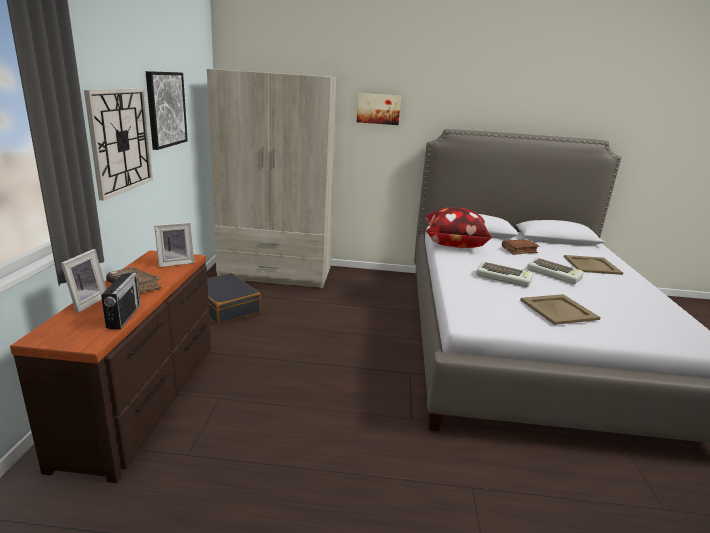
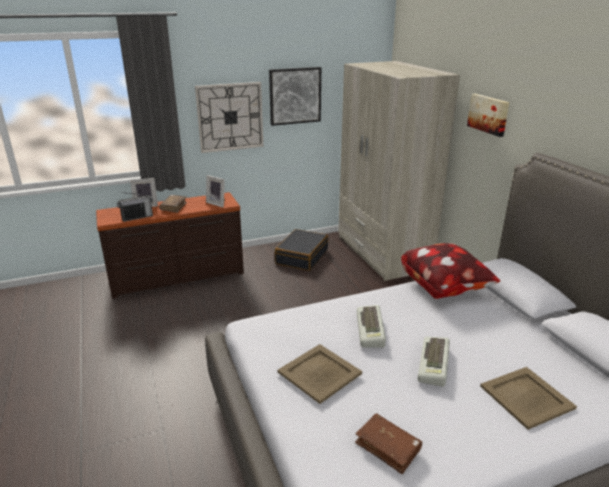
camera: 65 degrees right, 5 degrees up
(519, 250) = (492, 331): brown book -> brown book (388, 447)

